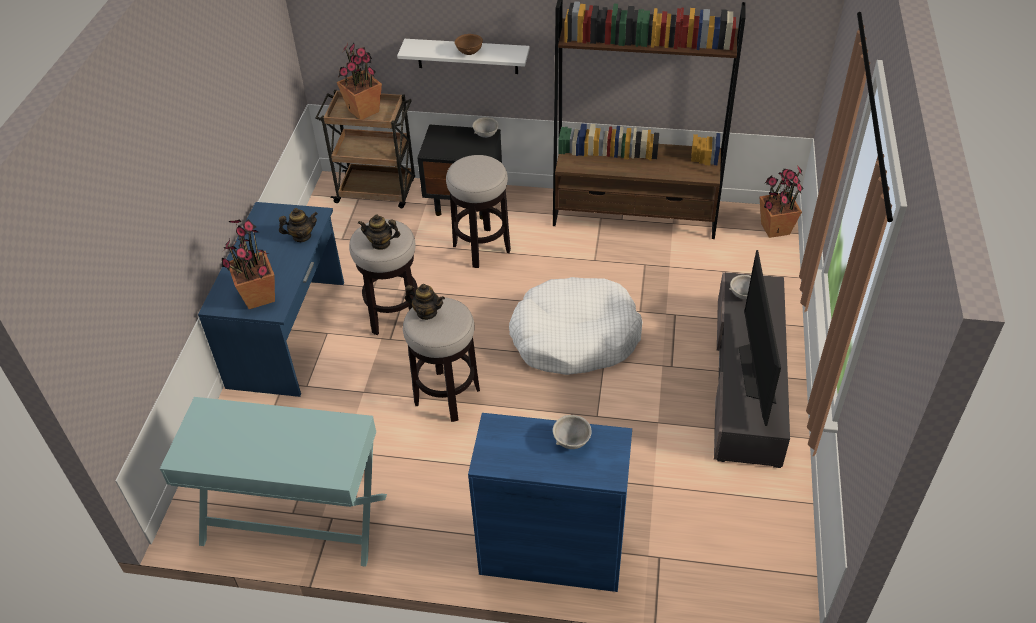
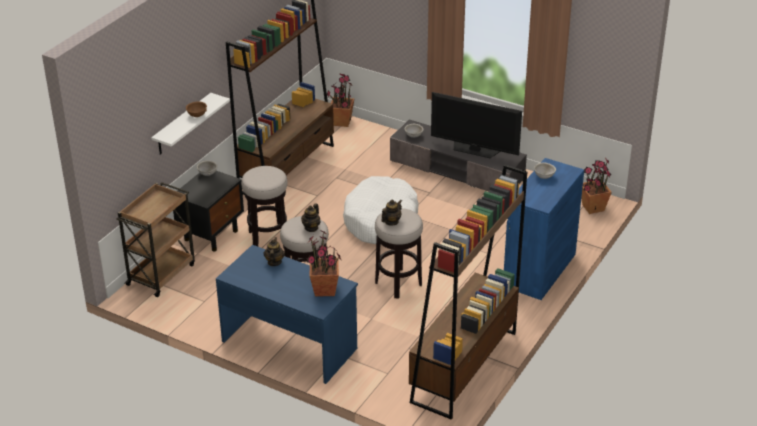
camera: 70 degrees left, 10 degrees down
(294, 520) = (463, 367): turquoise console table -> brown bookcase
(364, 111) = (153, 207): potted plant -> potted plant (593, 207)

